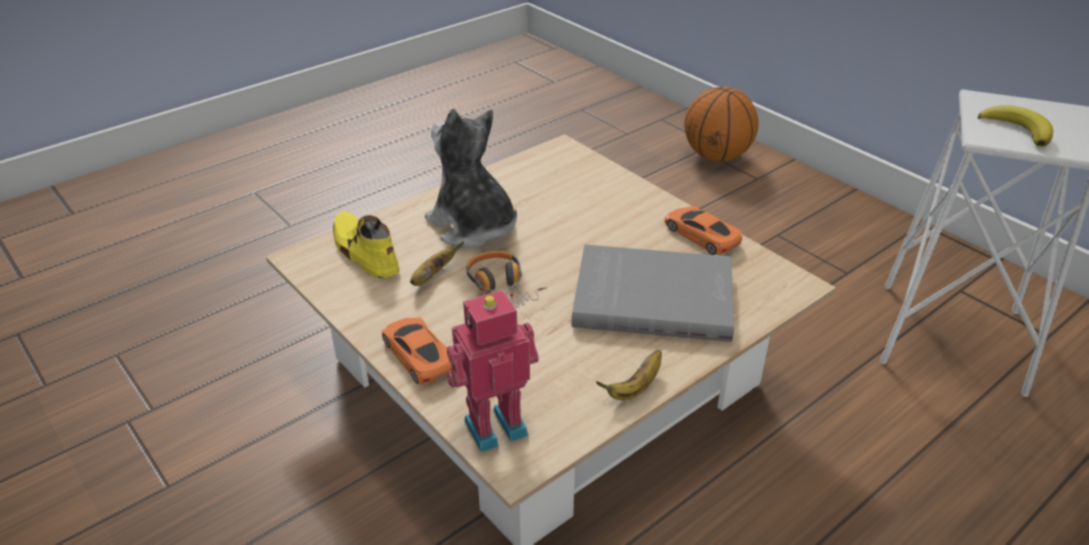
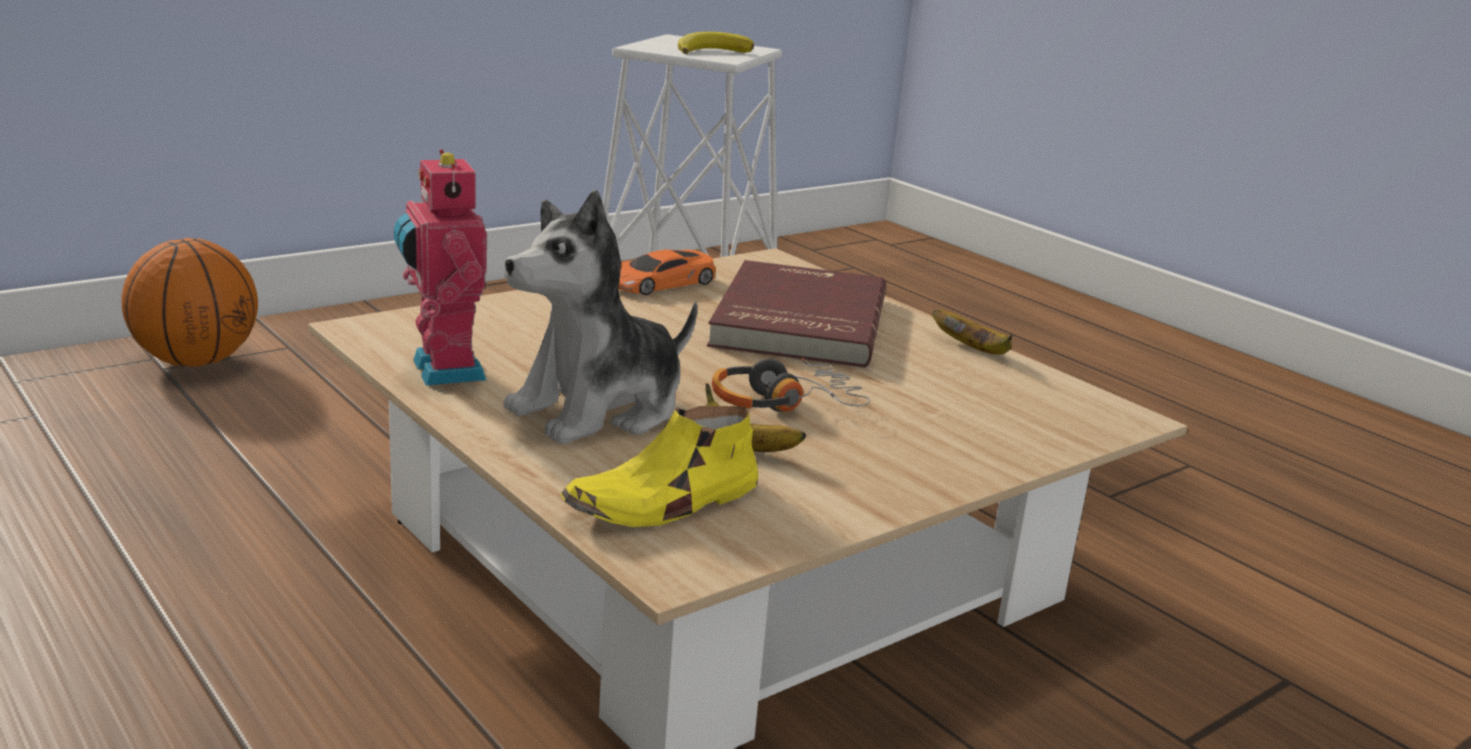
camera: 90 degrees left, 15 degrees down
(418, 354) = (945, 464): orange toy car -> none
(494, 424) = (1067, 424): toy robot -> toy robot (442, 370)
(653, 296) = (796, 321): grey book -> red book

